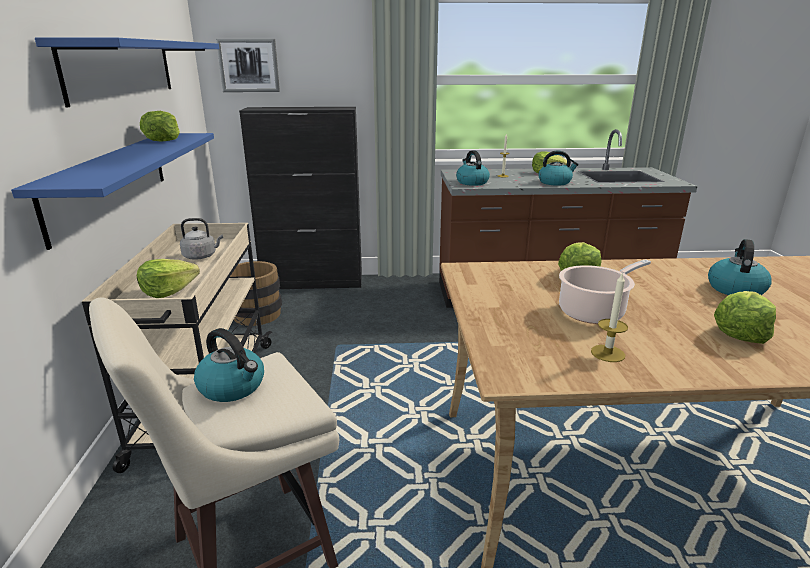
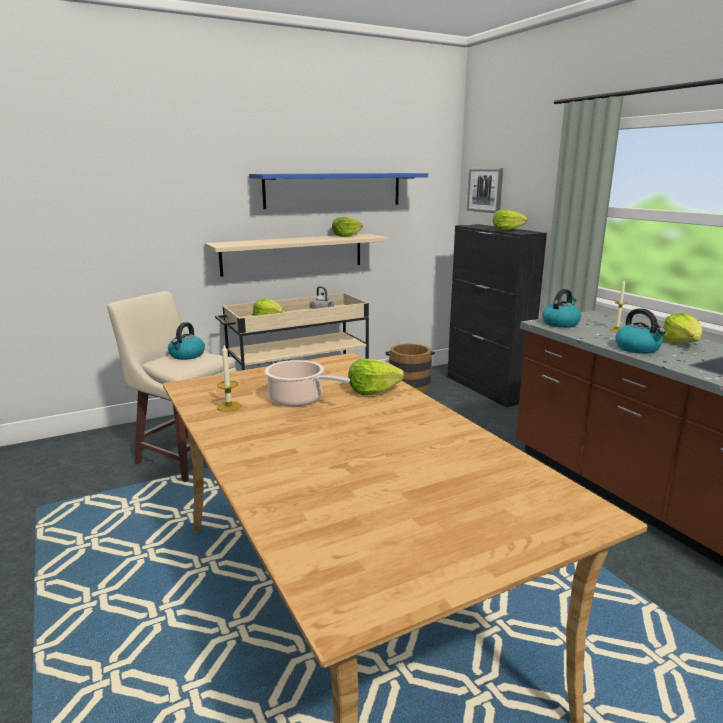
camera: 65 degrees right, 5 degrees down
(110, 181) = (293, 254): blue shelf -> beige shelf
(735, 288) = (412, 452): kettle -> none
(740, 333) = (297, 449): lettuce -> lettuce (507, 229)

